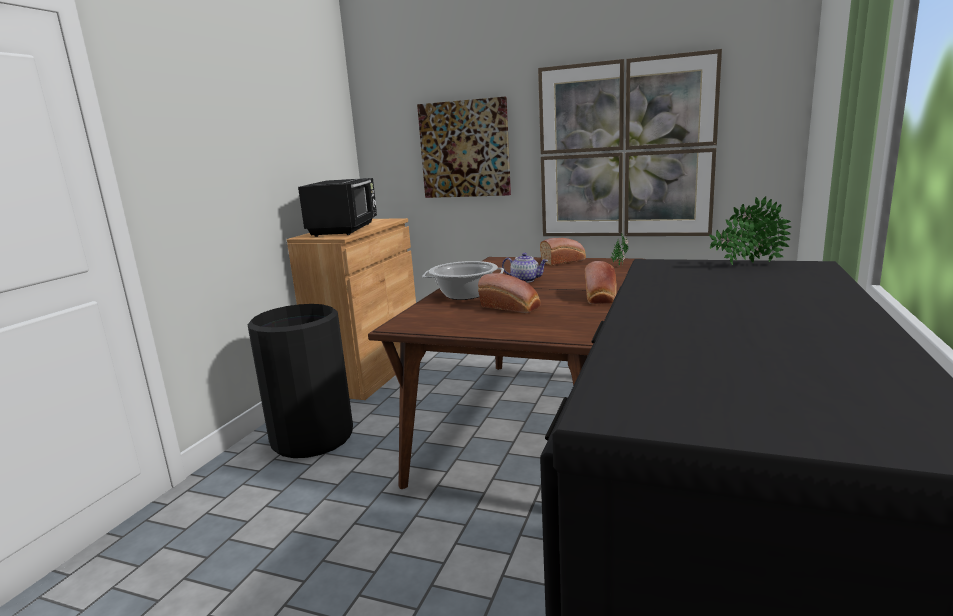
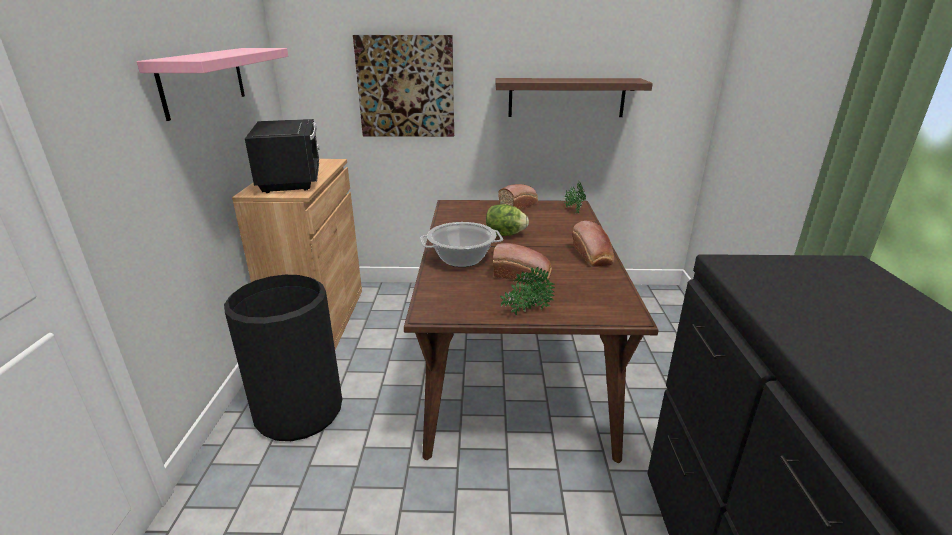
camera: 20 degrees left, 10 degrees up
(271, 139) = (204, 80): none -> pink shelf
(525, 280) = (505, 234): teapot -> lettuce
(624, 151) = (566, 97): picture -> brown shelf
(746, 264) = (804, 263): potted plant -> potted plant (525, 312)

